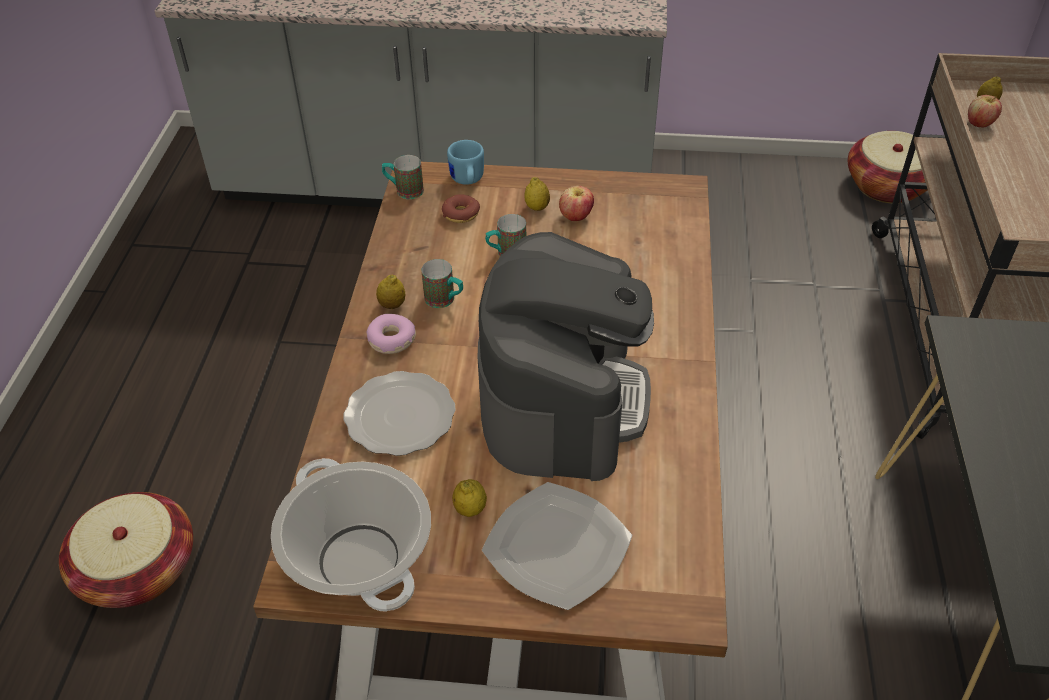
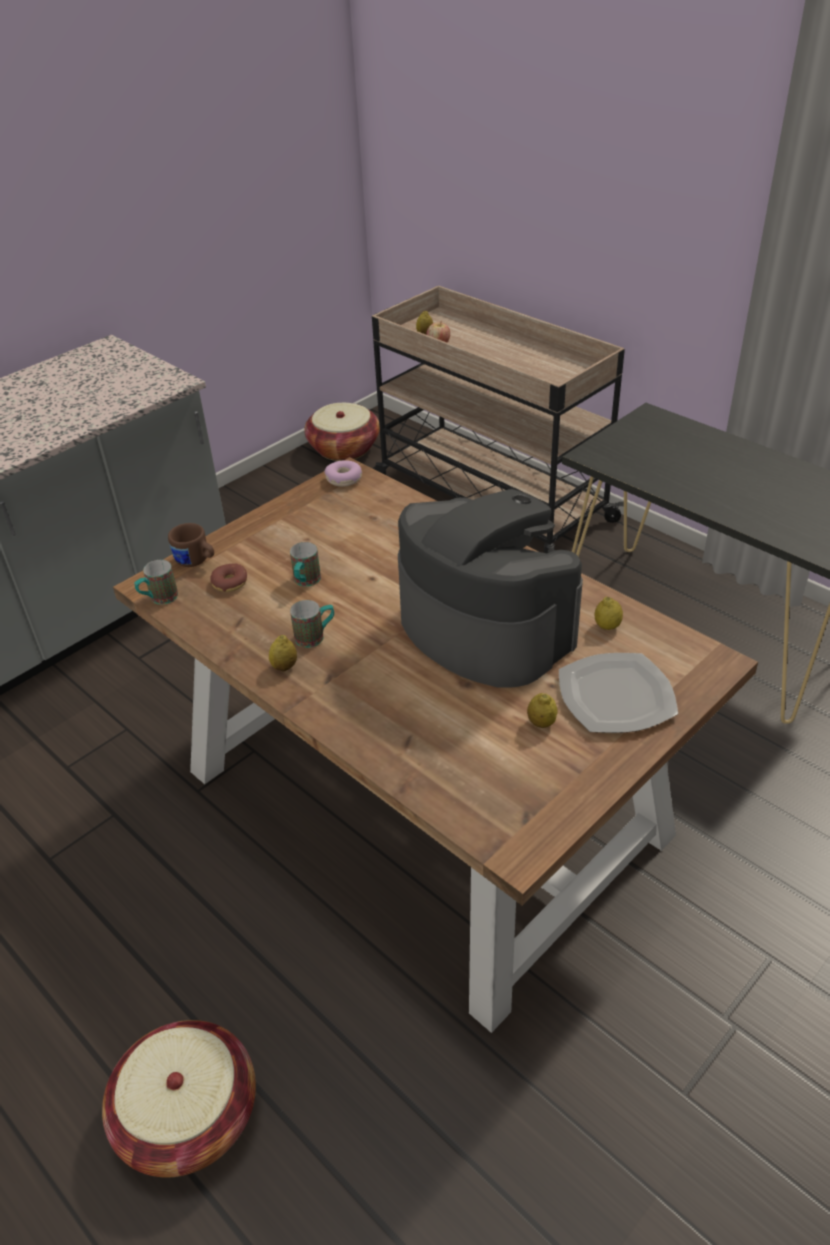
camera: 50 degrees left, 5 degrees down
(358, 559) = (533, 807): cooking pot -> none
(391, 340) = (323, 685): donut -> donut (344, 479)
(401, 417) = (412, 717): plate -> none
(467, 181) = (196, 561): blue mug -> brown mug
(537, 207) = (276, 543): lemon -> lemon (607, 626)
(576, 217) = (311, 531): apple -> none

